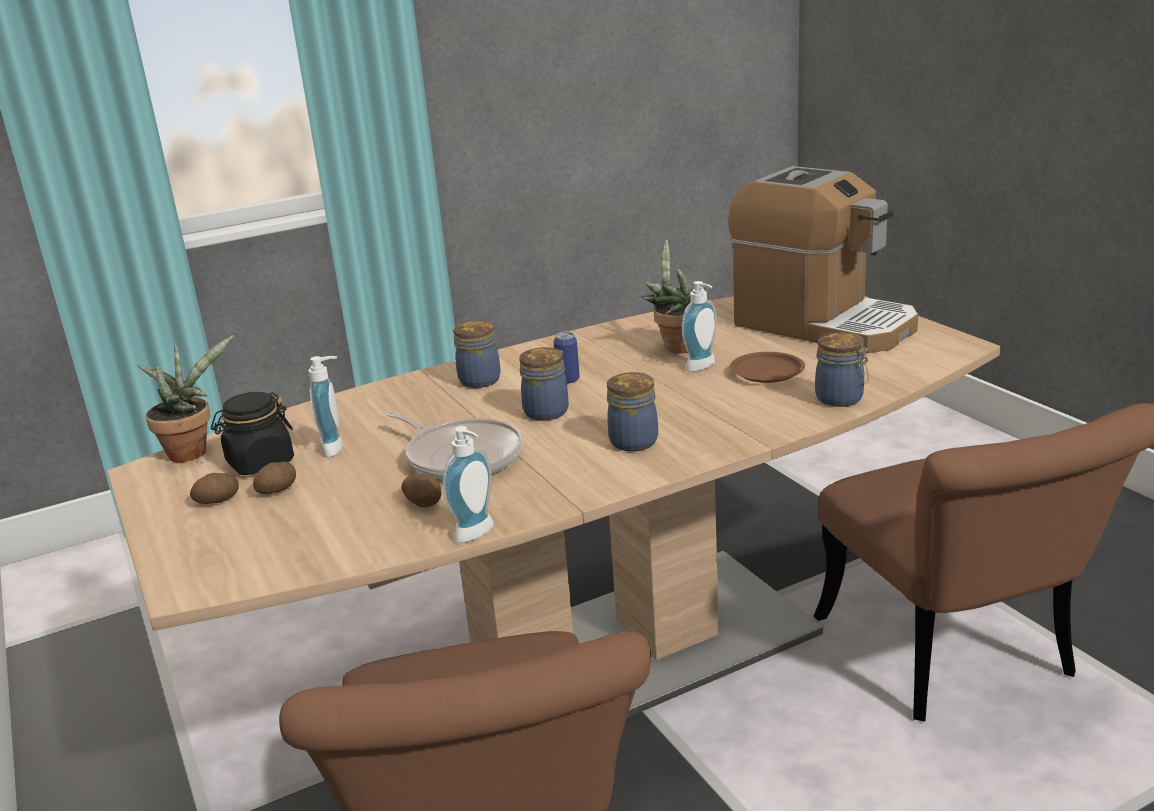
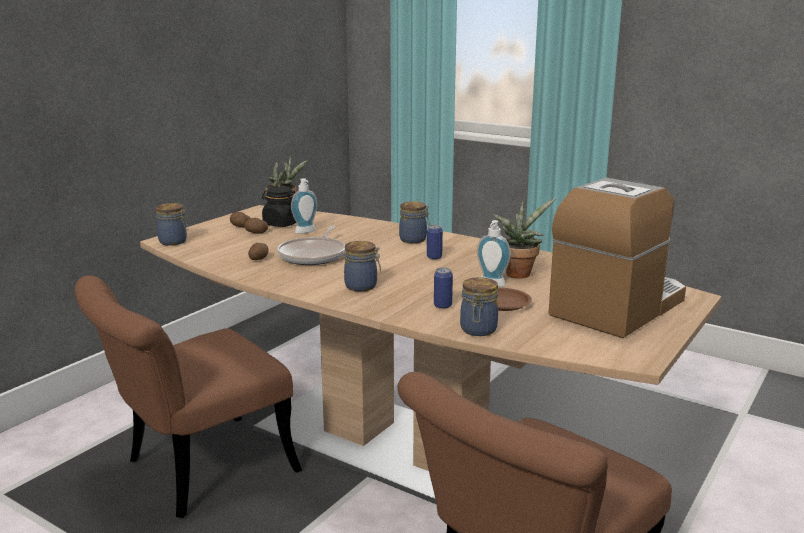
camera: 60 degrees right, 5 degrees down
(478, 534) = (231, 275): soap dispenser -> none
(548, 411) = (385, 261): jar -> jar (174, 242)
(749, 404) = (442, 305): none -> can
(823, 324) = (618, 307): coffee machine -> coffee machine turned 150 degrees counterclockwise

